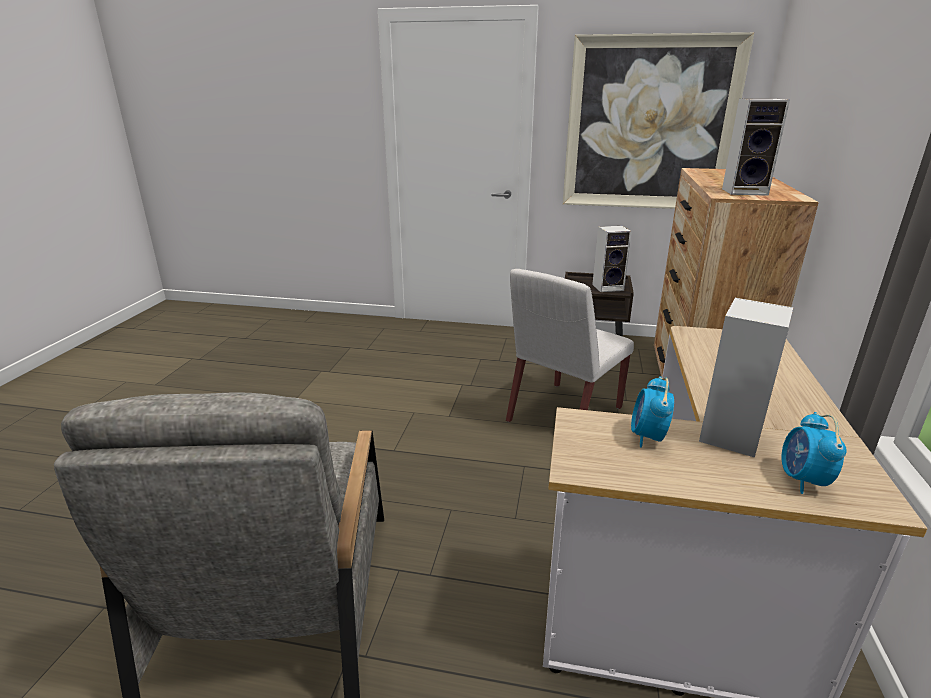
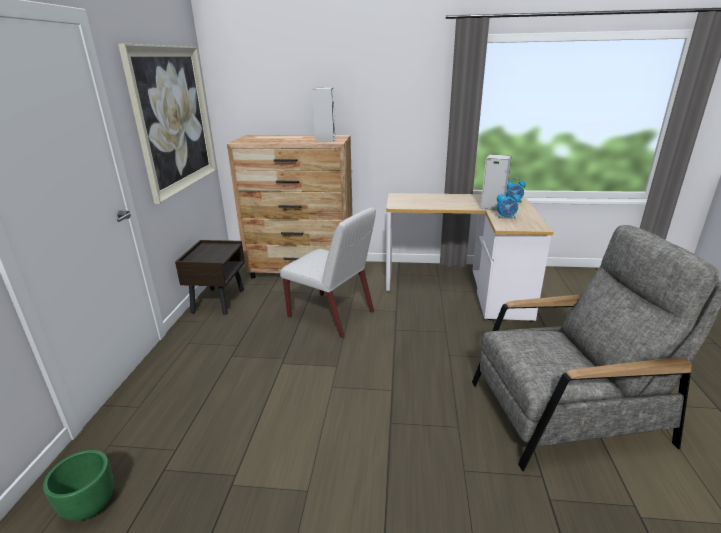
camera: 95 degrees left, 0 degrees up
(334, 331) = (90, 506): none -> green planter
(608, 287) = (219, 249): speaker -> none

